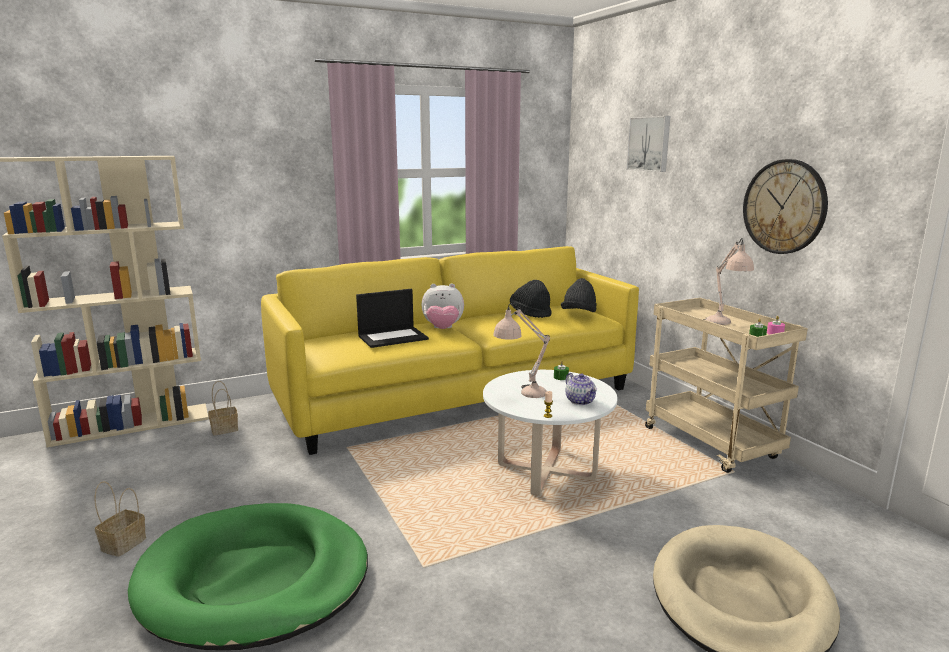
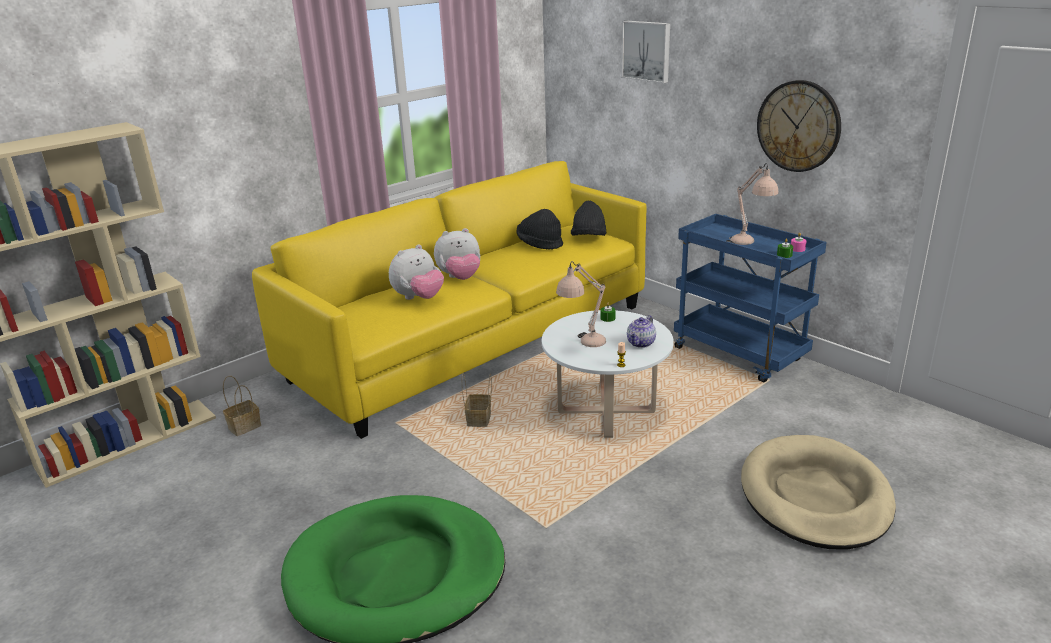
camera: 15 degrees left, 10 degrees up
(123, 545) = (234, 573): basket -> basket (479, 420)
(393, 337) = (418, 298): laptop -> plush toy
(580, 401) = (641, 343): teapot -> teapot turned 75 degrees clockwise
(712, 444) = (740, 355): beige cart -> blue cart

